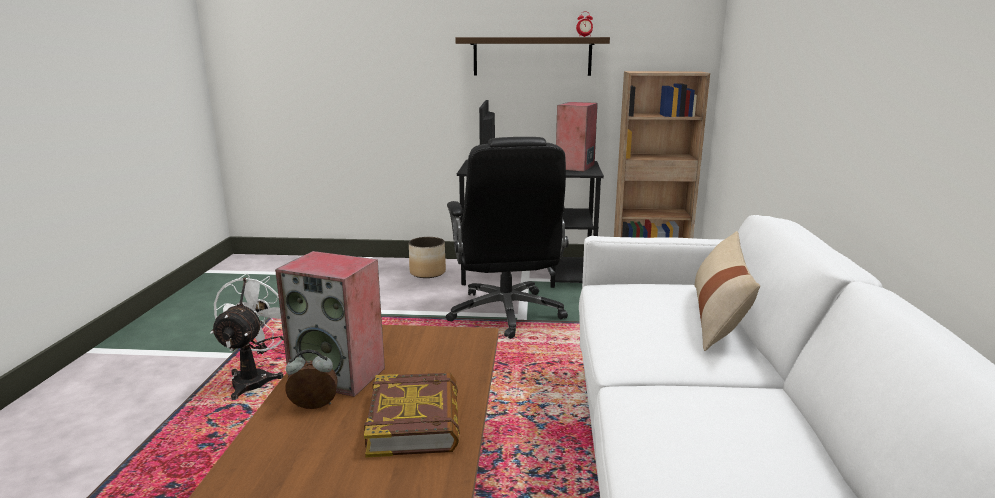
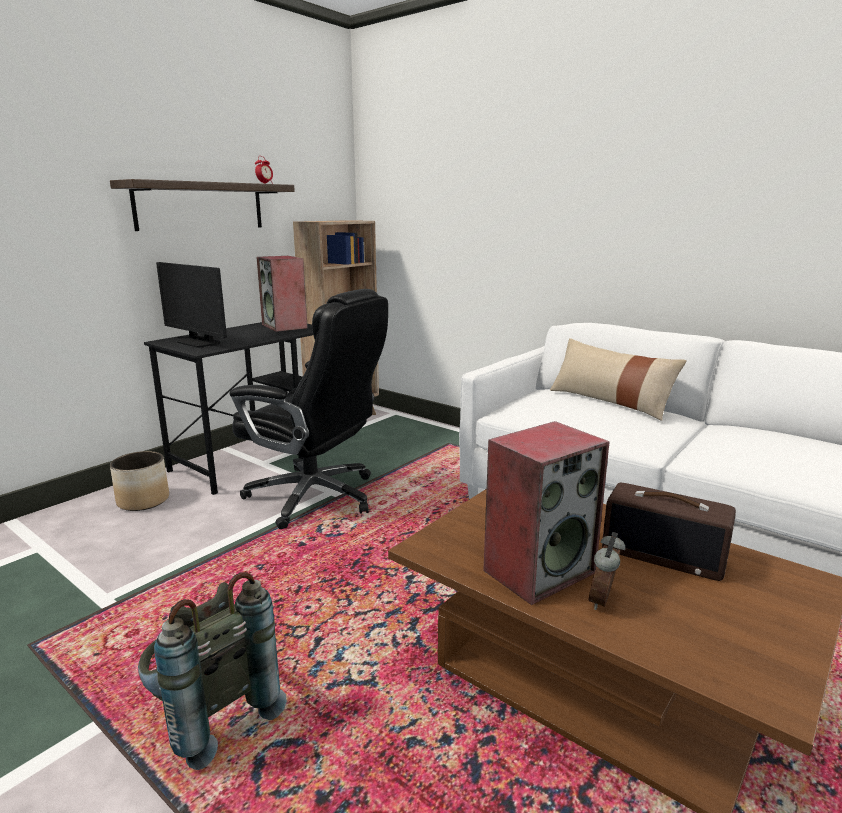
camera: 55 degrees left, 0 degrees up
(255, 379) = (210, 715): white fan -> grey backpack
(415, 421) = (664, 554): book -> radio

